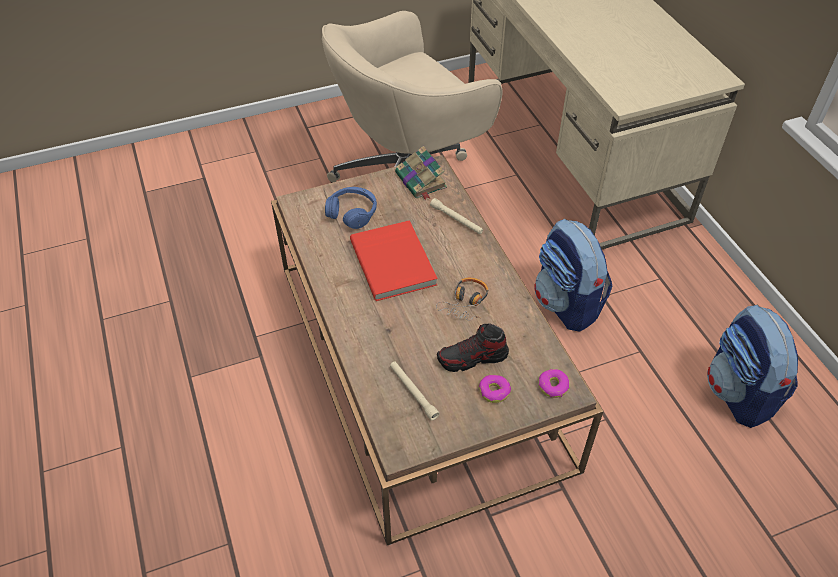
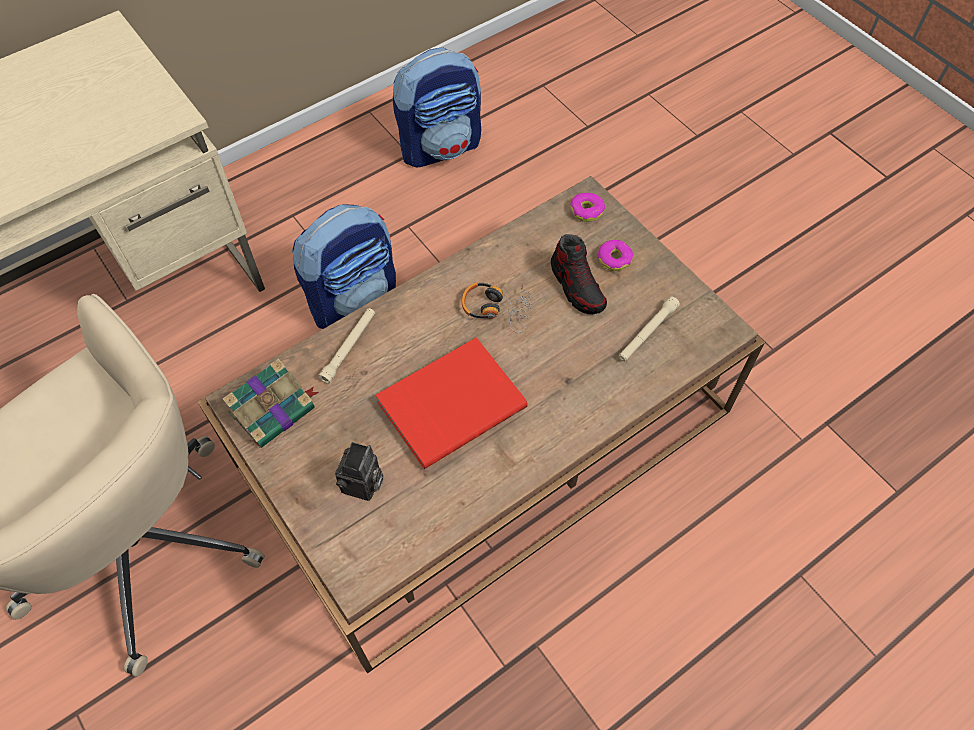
camera: 105 degrees left, 10 degrees up
(352, 213) = (363, 486): blue headphones -> camera

